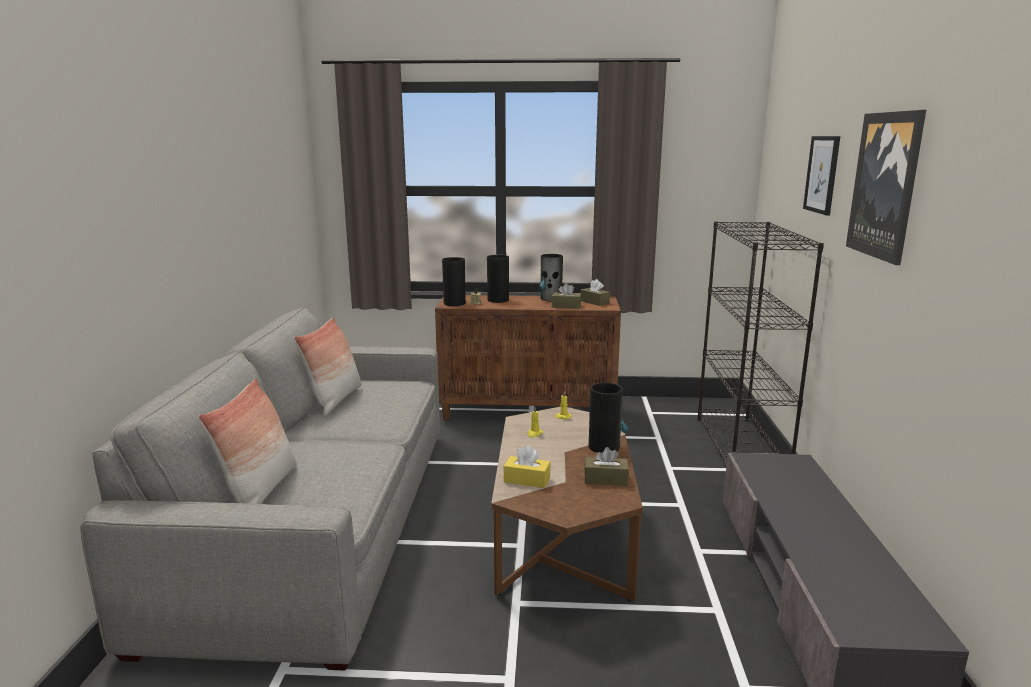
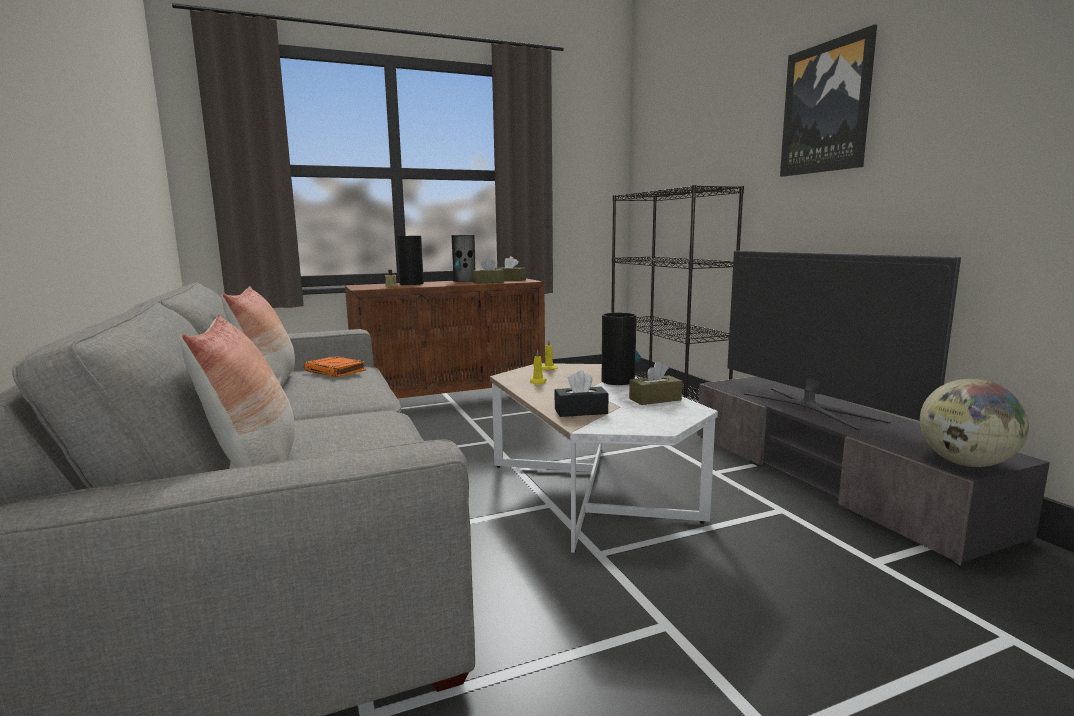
camera: 25 degrees left, 5 degrees down
(390, 390) = (336, 371): none -> orange book
(454, 303) = (367, 287): vase -> none
(527, 480) = (581, 411): yellow tissue box -> black tissue box
(561, 541) = (589, 492): brown coffee table -> white coffee table
(804, 512) = (811, 407): none -> television
(822, 174) = (727, 130): picture -> none
(864, 625) = (965, 463): none -> globe

